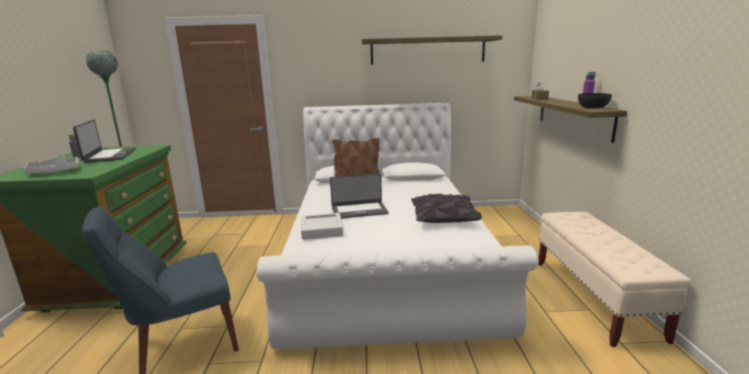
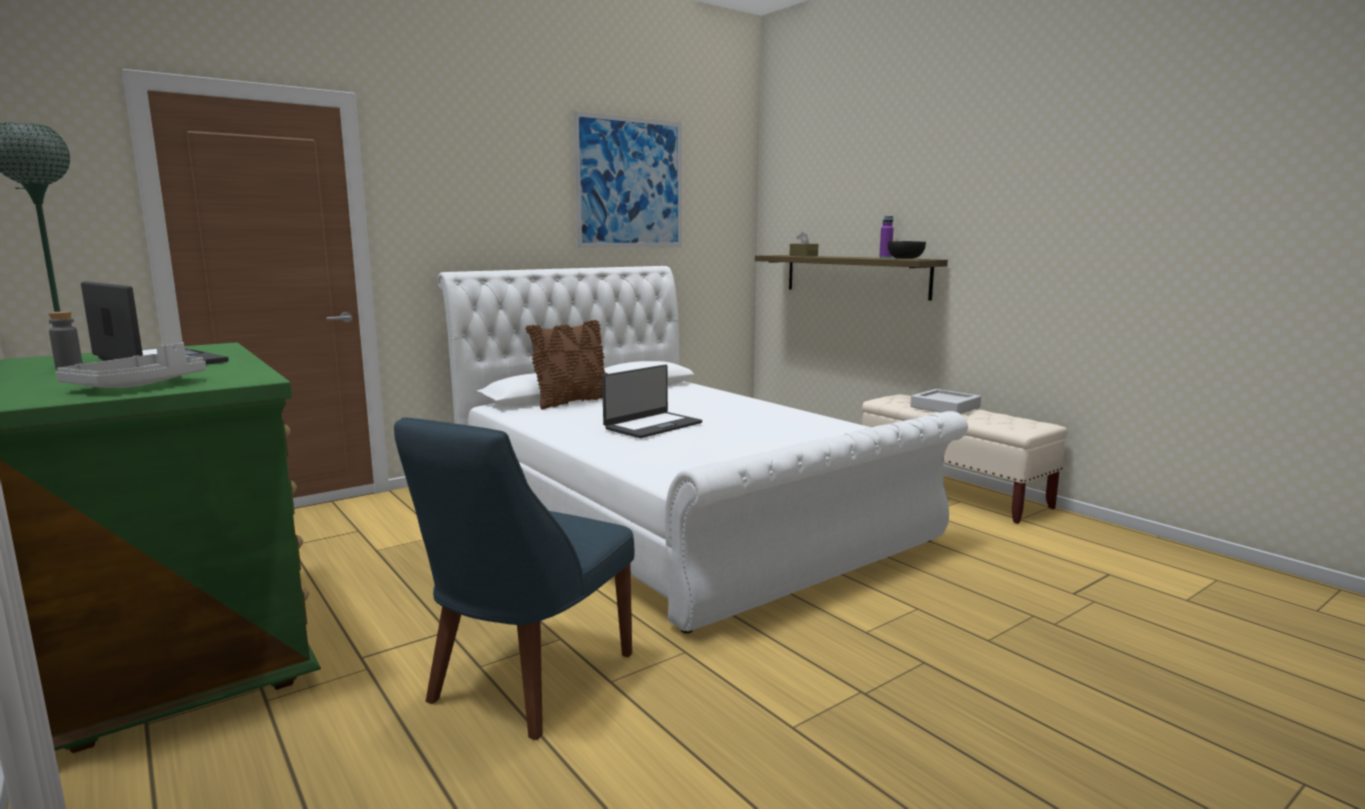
camera: 35 degrees left, 5 degrees down
(322, 230) = (651, 450): grey tray -> grey tray (945, 407)
(427, 51) = (630, 183): shelf -> picture
(443, 217) = (776, 417): black pillow -> none

